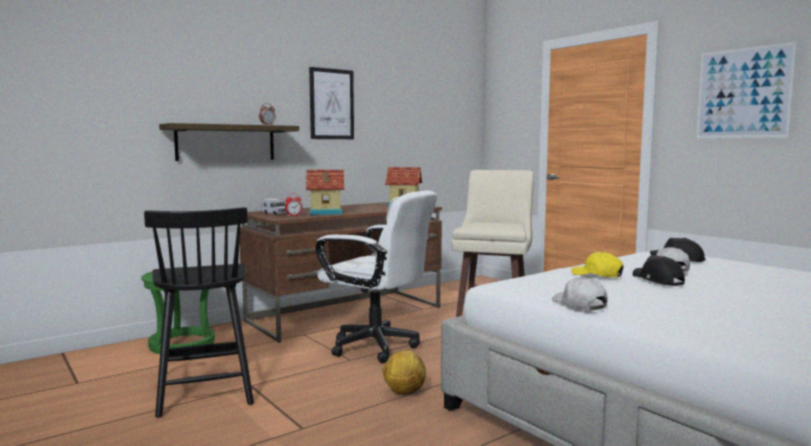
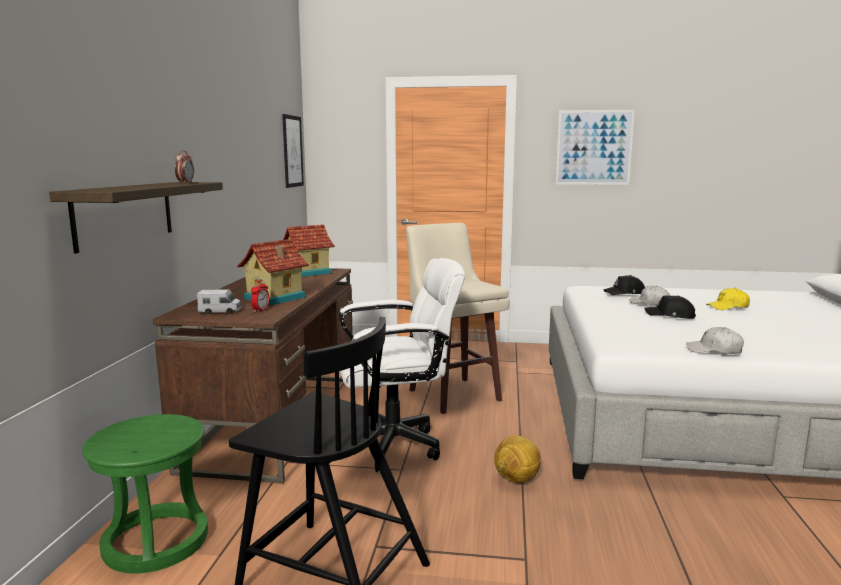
camera: 45 degrees left, 5 degrees up
(331, 104) = (211, 146): picture -> picture (292, 151)
(597, 275) = (634, 320): yellow cap -> yellow cap (728, 307)

